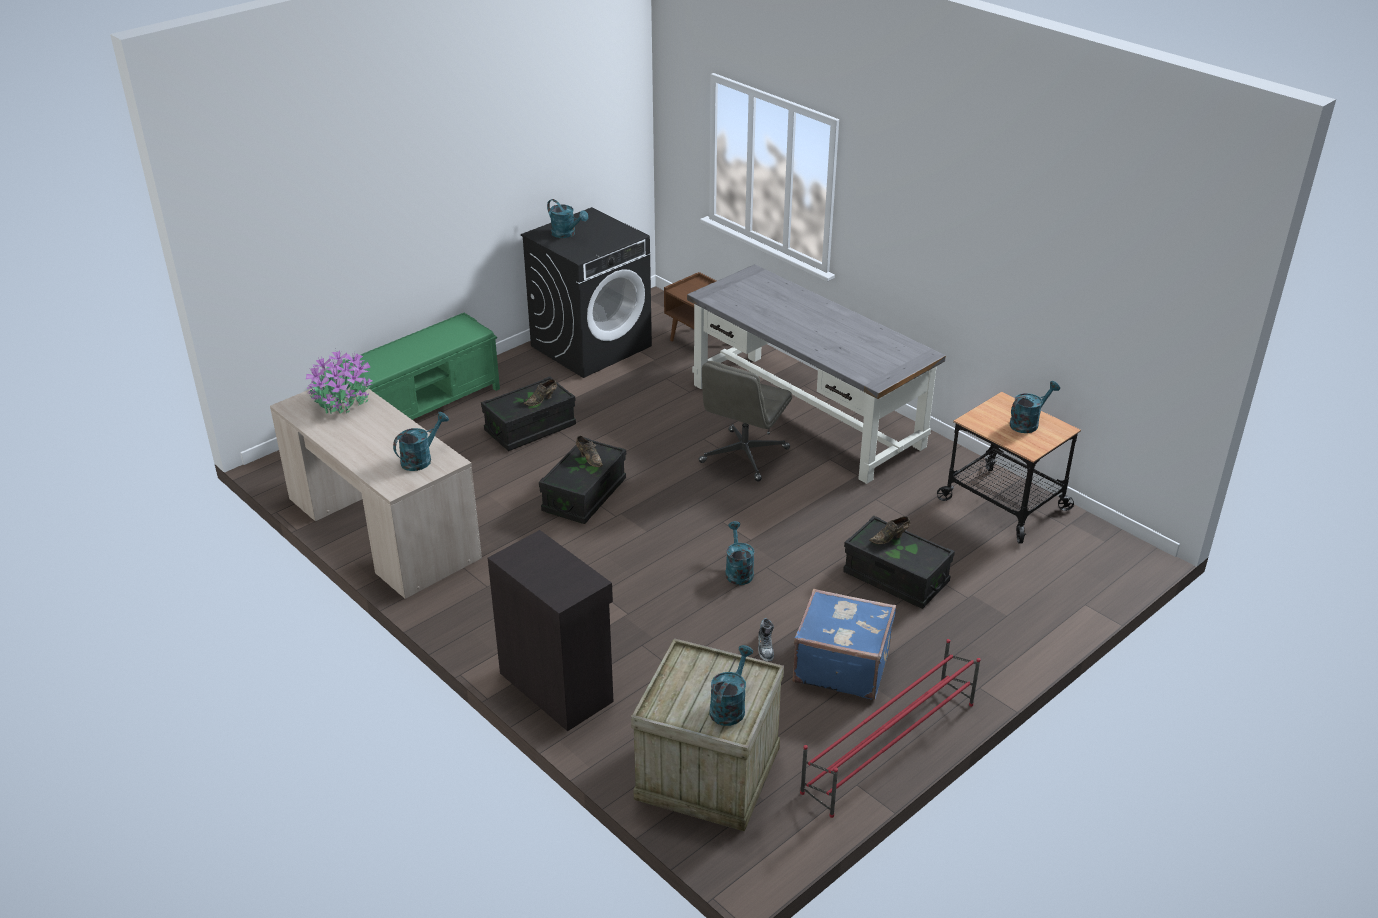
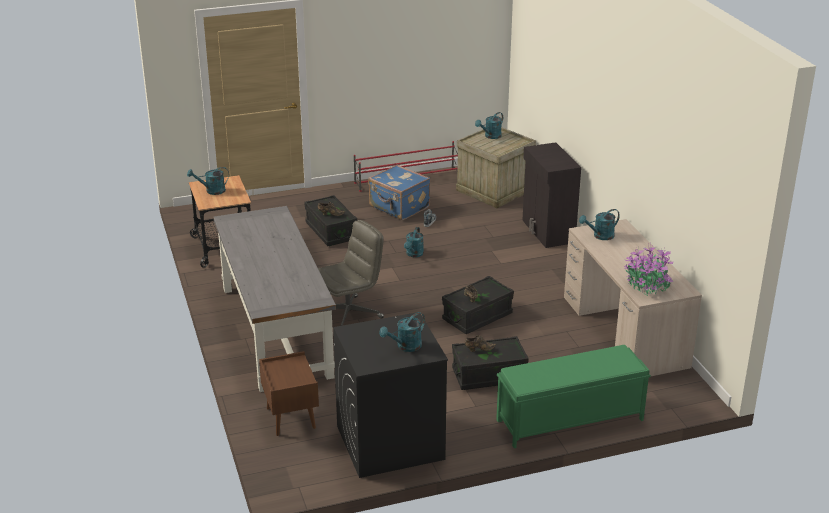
camera: 155 degrees left, 5 degrees down
(566, 234) = (405, 347): turquoise watering can -> turquoise watering can turned 105 degrees counterclockwise

